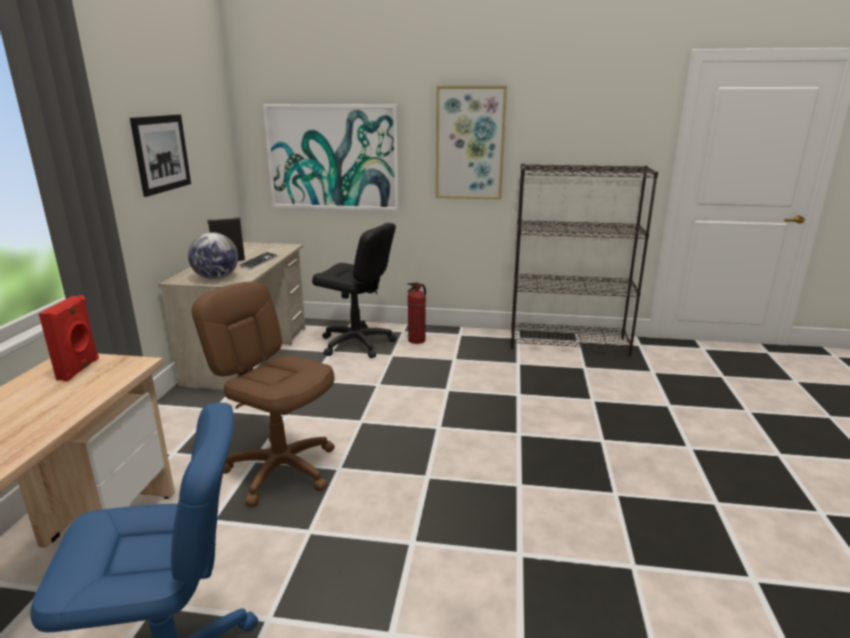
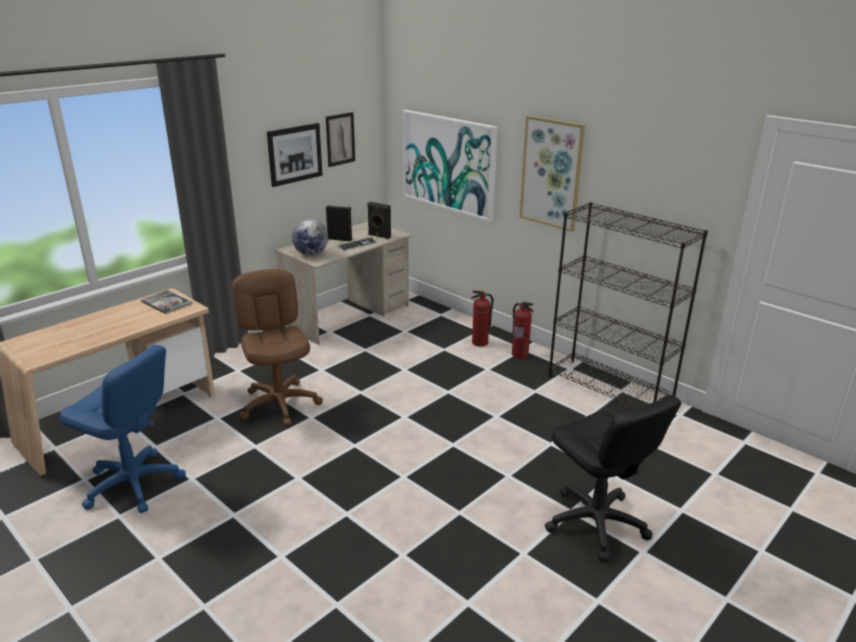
camera: 35 degrees right, 5 degrees up
(80, 369) = (166, 303): red speaker -> book
(200, 139) = (340, 139): none -> picture
(270, 251) = (379, 236): none -> black speaker
(356, 344) = (430, 331): black office chair -> black office chair (596, 523)
(464, 339) = (520, 354): none -> fire extinguisher

